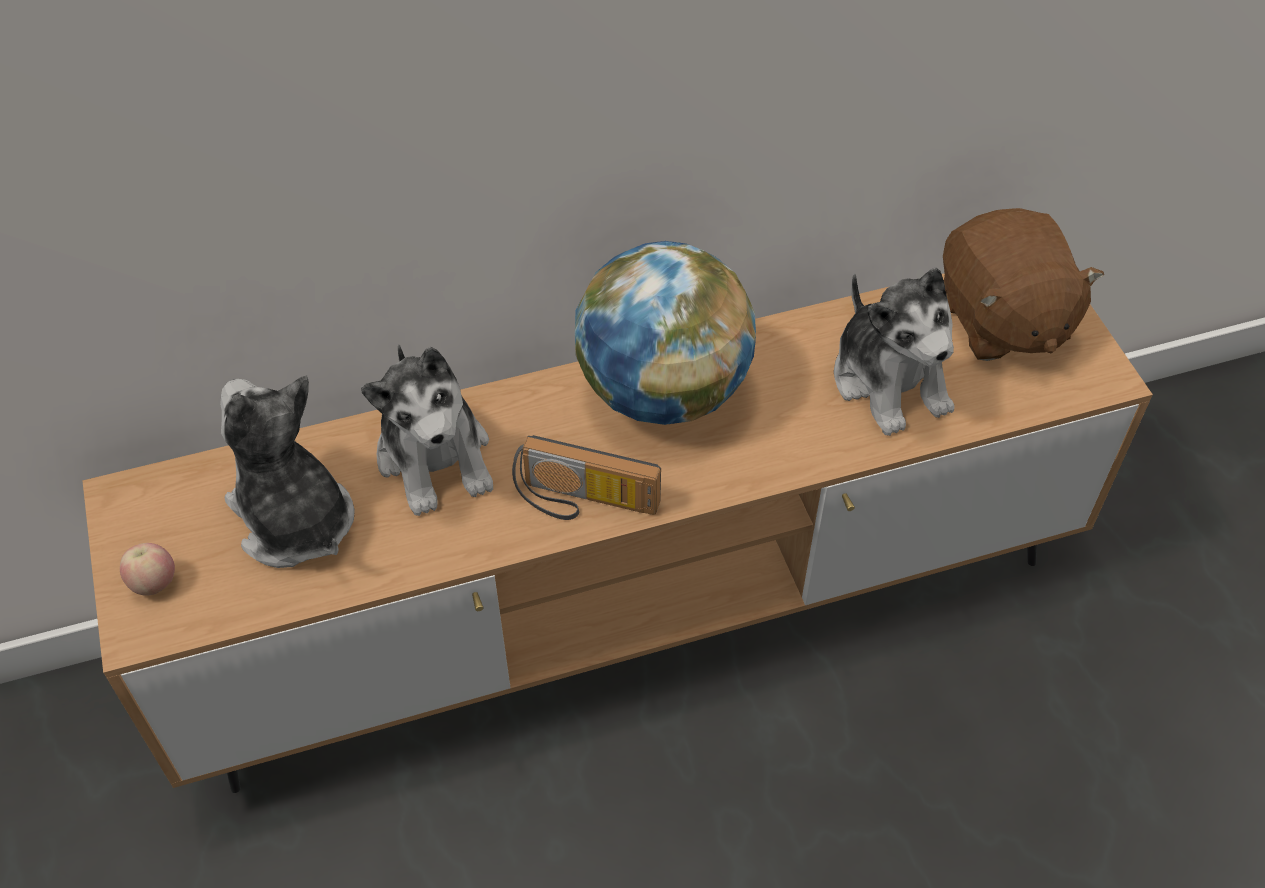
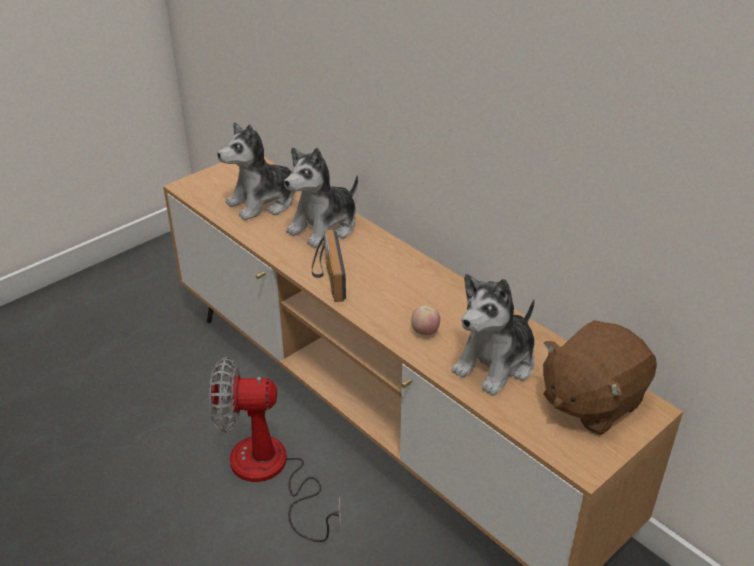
camera: 65 degrees right, 15 degrees down
(154, 583) = (211, 181): apple -> apple (425, 332)
(294, 520) = (263, 202): plush toy -> plush toy turned 150 degrees counterclockwise
(662, 391) = (419, 281): globe -> none
(664, 806) = (270, 473): none -> fan

